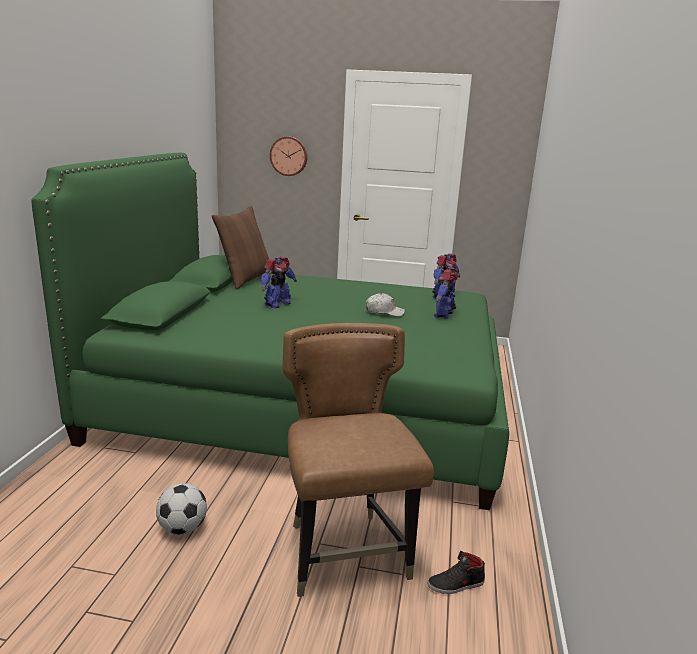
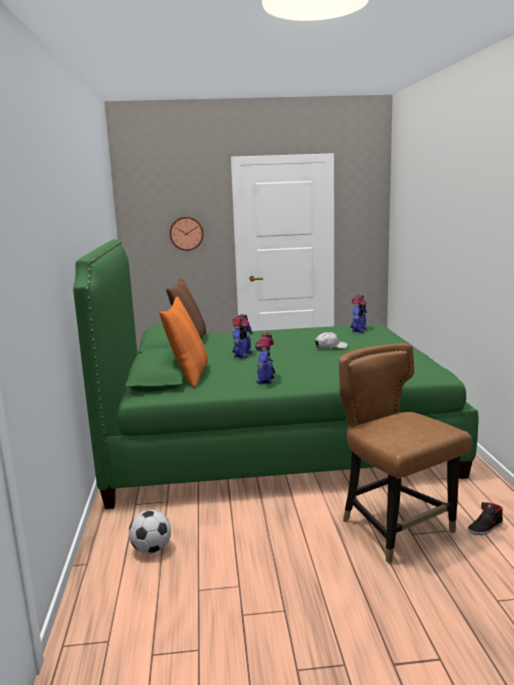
camera: 15 degrees left, 5 degrees down
(182, 529) = (261, 543): football -> football (151, 549)
(193, 317) = (189, 375): none -> orange pillow
(444, 314) = (375, 341): toy robot -> toy robot (266, 380)

